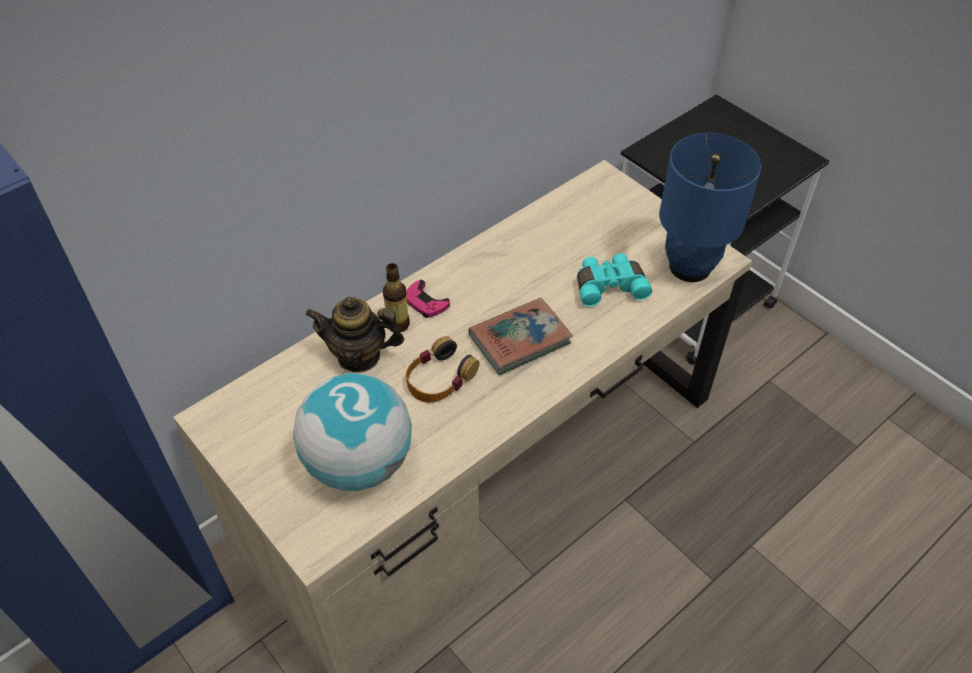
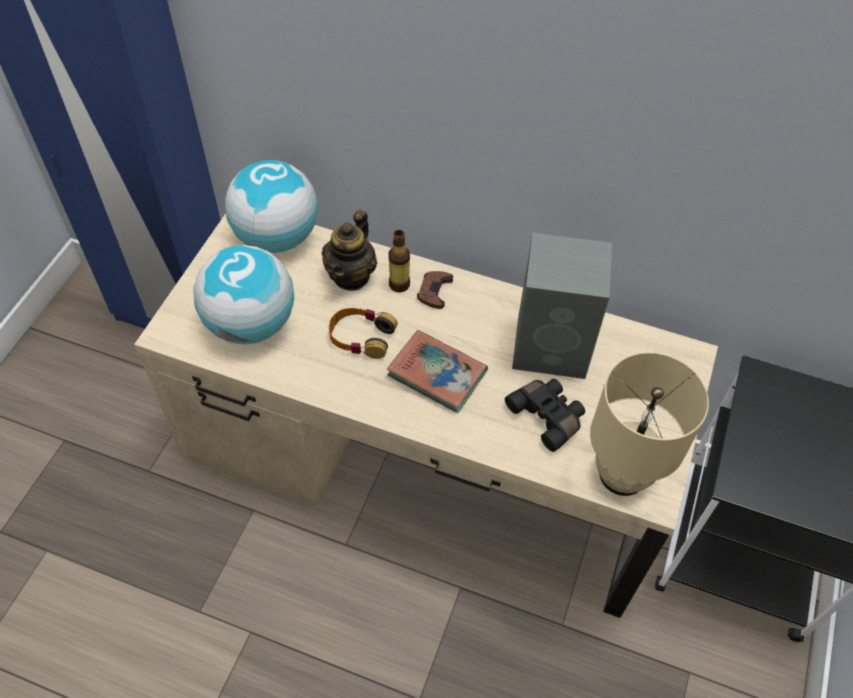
camera: 60 degrees right, 5 degrees up
(259, 398) = (276, 238): none -> globe
(359, 356) = (351, 276): teapot -> teapot turned 135 degrees counterclockwise
(425, 302) = (434, 291): pink game controller -> brown game controller
(543, 252) = (553, 348): none -> grey speaker
(609, 286) = (548, 416): turquoise binoculars -> black binoculars
(689, 267) = (622, 474): blue table lamp -> beige table lamp

